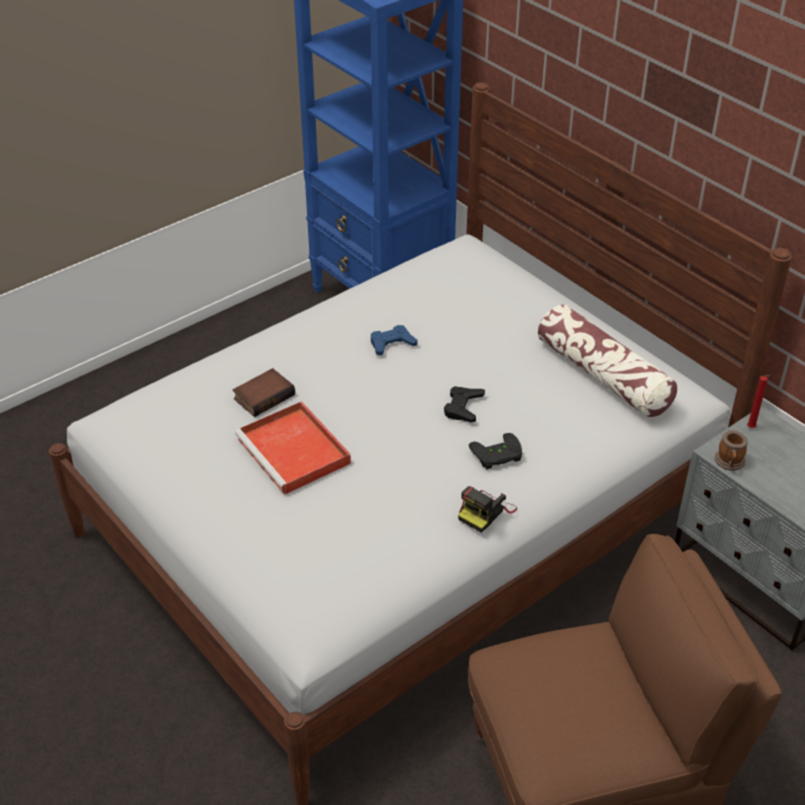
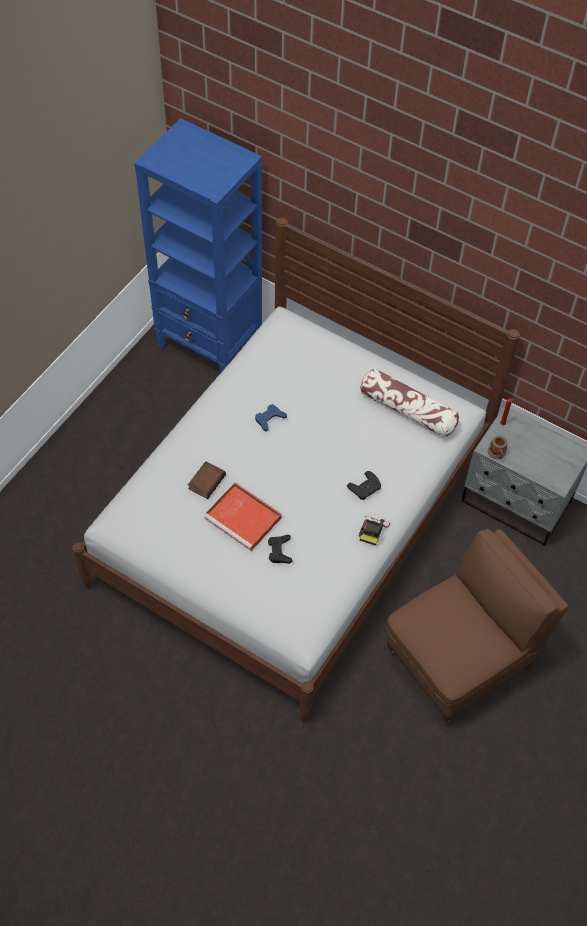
camera: 20 degrees left, 15 degrees up
(463, 407) = (332, 458): black game controller -> black game controller (279, 551)

